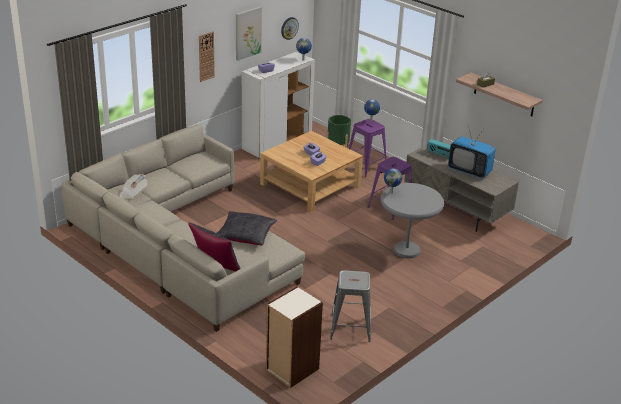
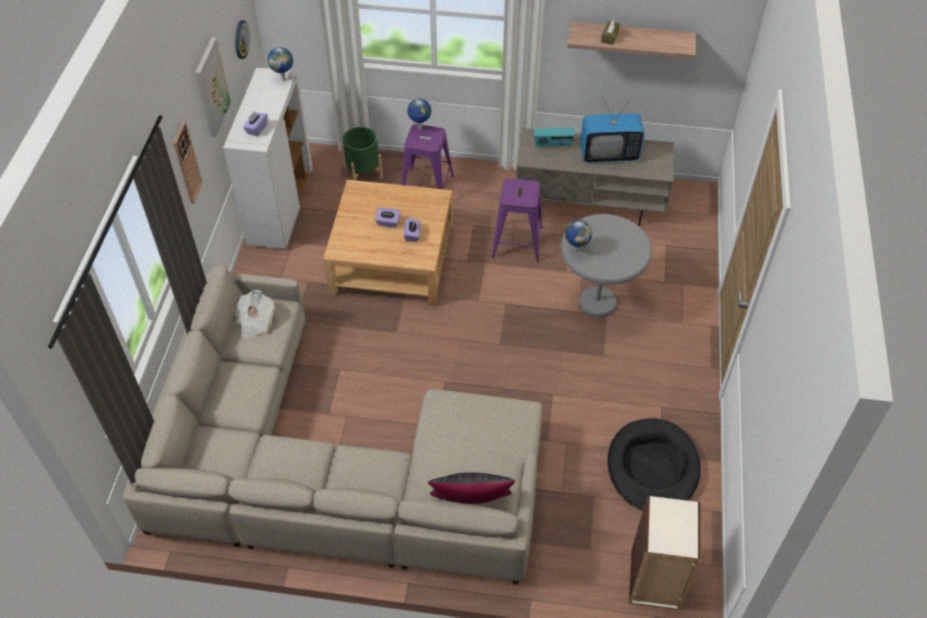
camera: 35 degrees left, 20 degrees up
(133, 193) = (230, 441): newspaper -> newspaper (255, 321)
(245, 235) = (450, 422): black pillow -> none
(350, 328) = (652, 468): grey stool -> black dog bed

